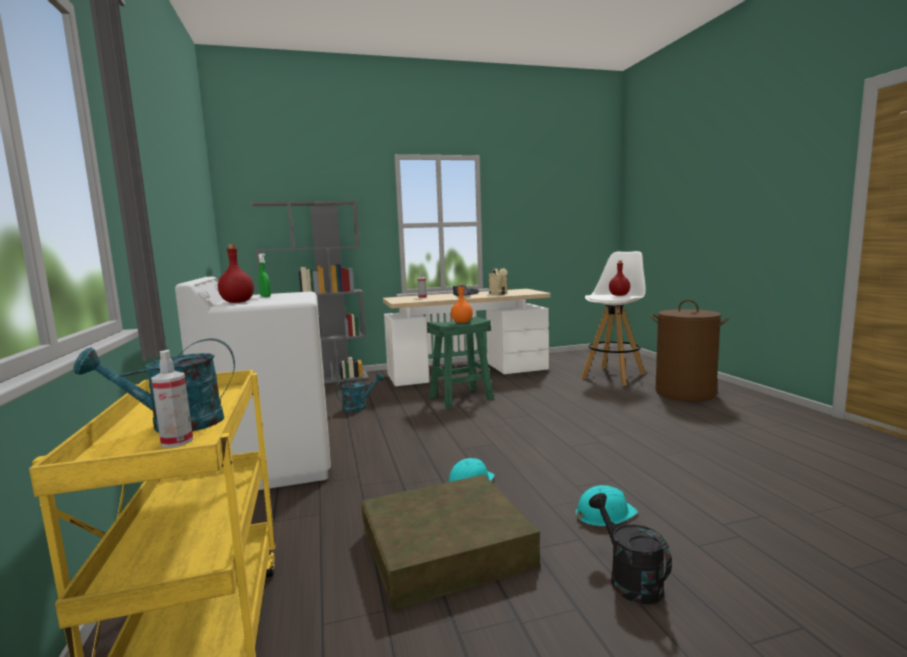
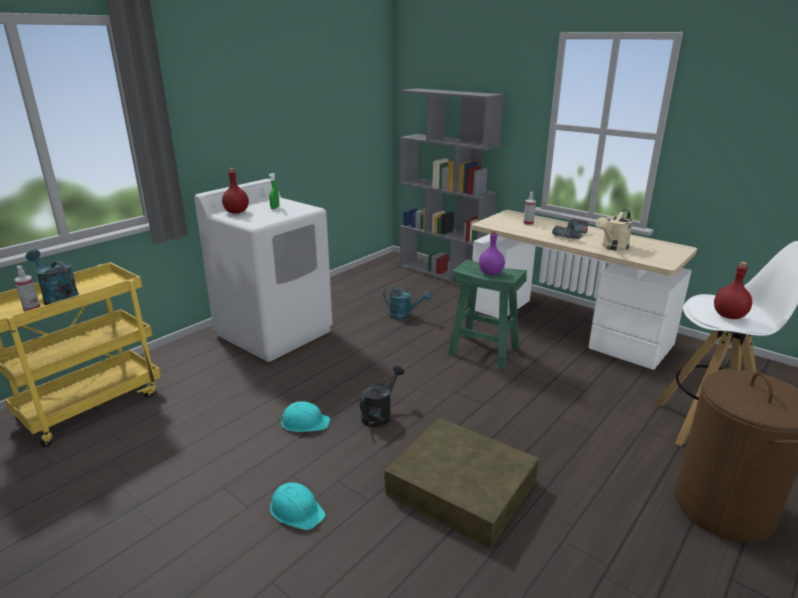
camera: 55 degrees right, 15 degrees up
(446, 548) = (204, 447): brown storage box -> brown storage box (461, 487)
(461, 322) = (490, 273): orange bottle -> purple bottle
(629, 579) = (202, 547): black watering can -> black watering can (379, 414)

